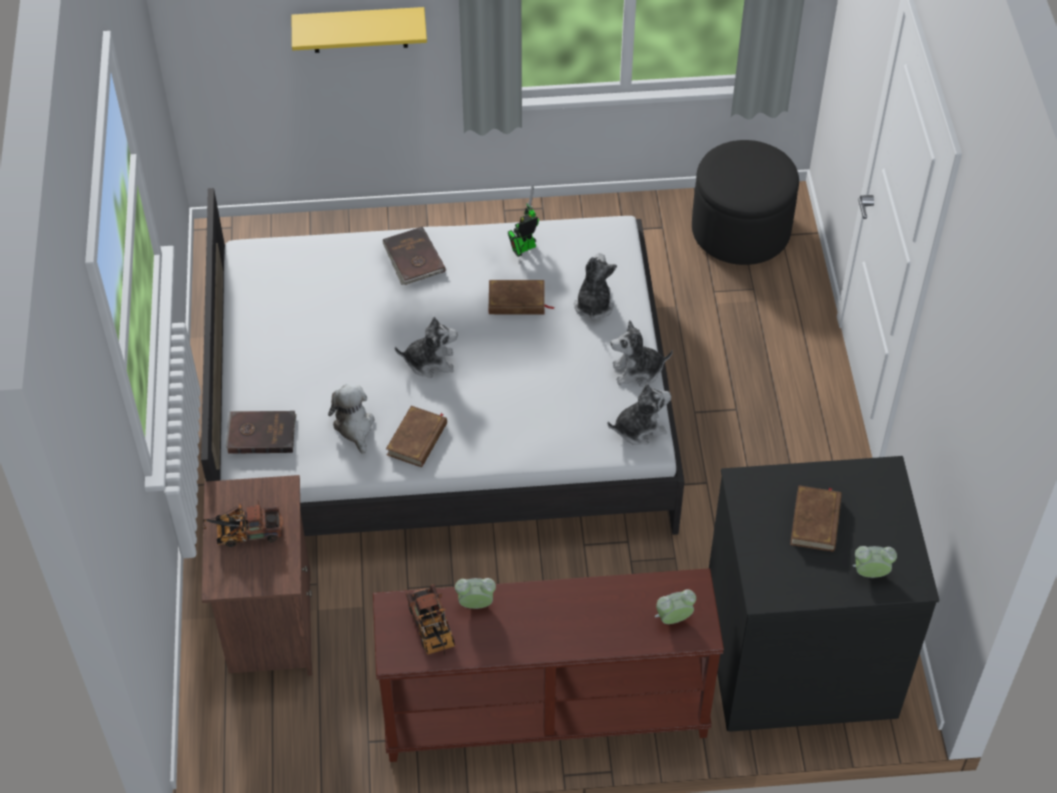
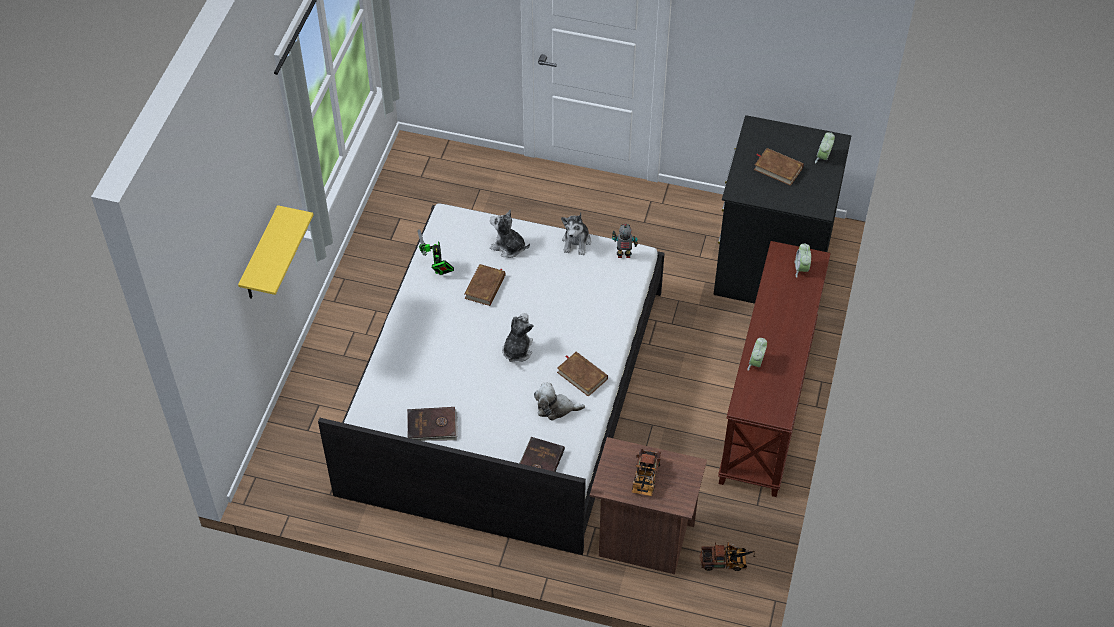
camera: 70 degrees left, 0 degrees up
(413, 259) = (416, 334): brown book -> brown book (432, 426)
(432, 630) = (768, 391): toy truck -> toy truck (726, 562)
(639, 428) = (624, 256): plush toy -> toy robot
(740, 230) = (425, 178): black ottoman -> none

